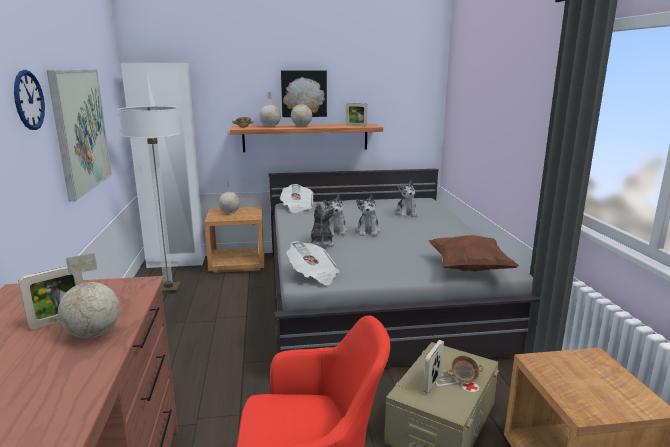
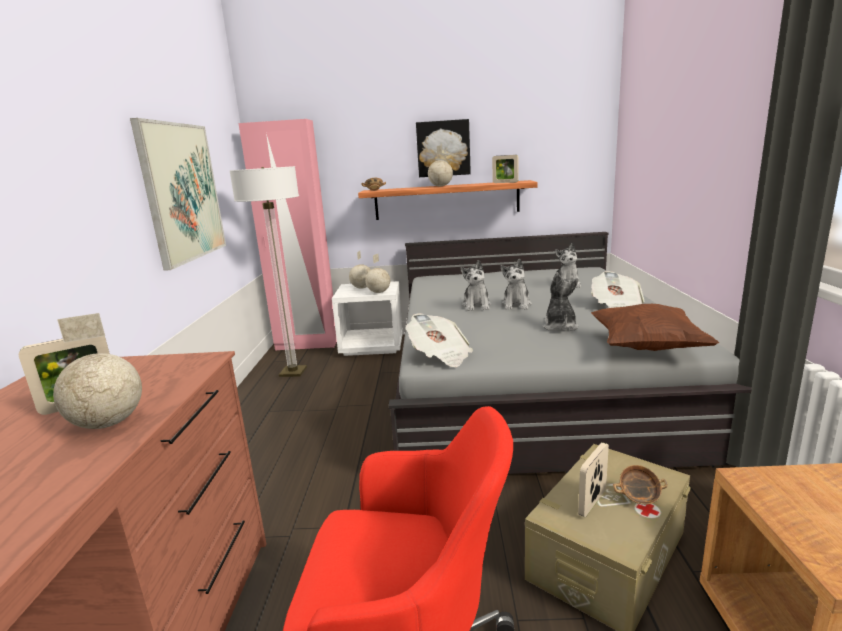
camera: 10 degrees right, 0 degrees up
(28, 100) = (101, 148): wall clock -> none
(176, 262) = (307, 345): white wardrobe -> pink wardrobe
(238, 263) = (372, 346): brown nightstand -> white nightstand
(270, 126) = (404, 188): globe -> globe (378, 292)
(297, 207) = (436, 280): newspaper -> newspaper (616, 307)
(321, 244) = (456, 319): plush toy -> plush toy (559, 326)

